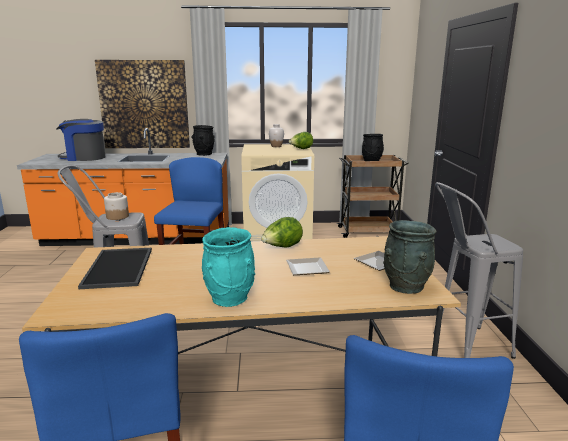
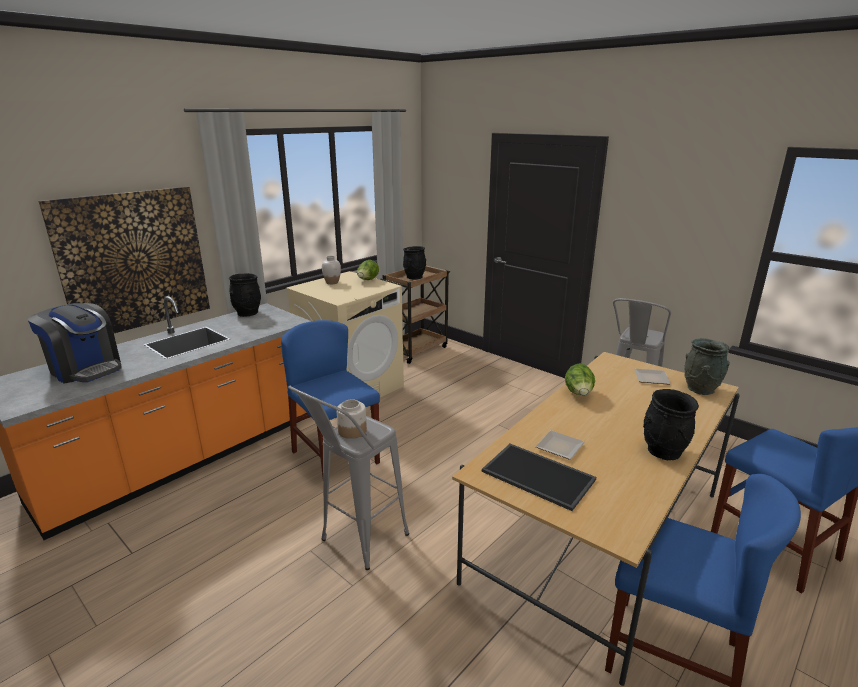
camera: 45 degrees left, 5 degrees up
(84, 158) = (86, 369): coffee machine -> coffee machine turned 105 degrees counterclockwise
(229, 298) = (663, 451): turquoise vase -> black vase
(309, 269) = (637, 403): plate -> plate (561, 447)

